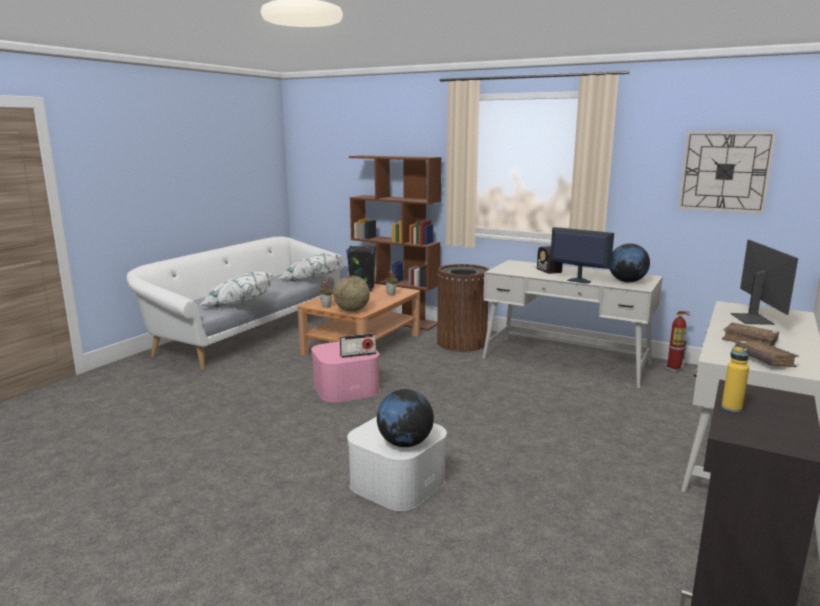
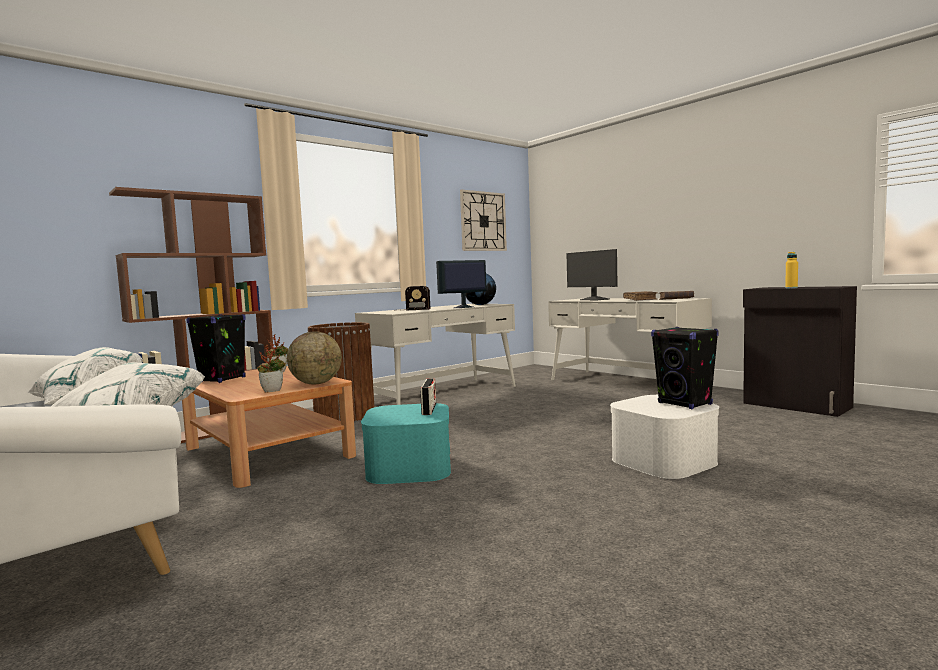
camera: 70 degrees left, 10 degrees down
(346, 388) = (409, 467): pink storage box -> turquoise storage box
(405, 443) = (685, 404): globe -> black speaker
(674, 369) = (490, 377): fire extinguisher -> none
(752, 319) = (594, 299): monitor -> monitor turned 150 degrees counterclockwise

